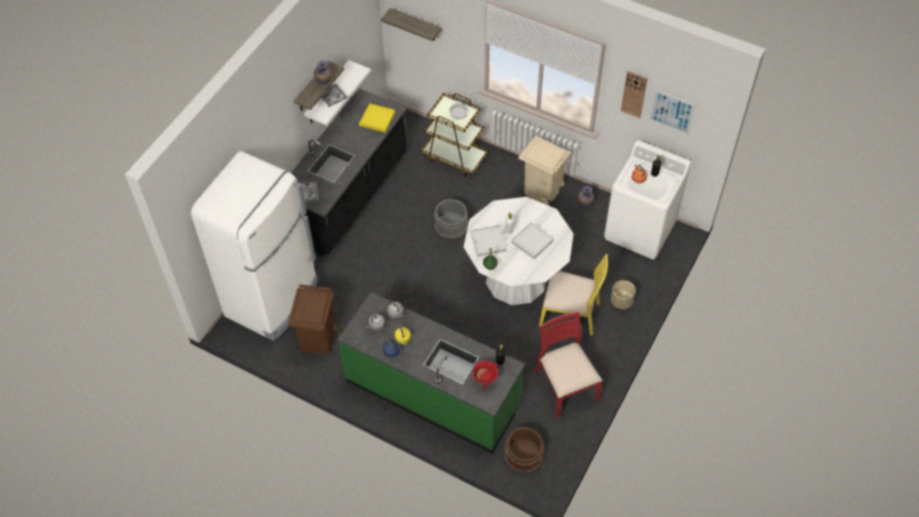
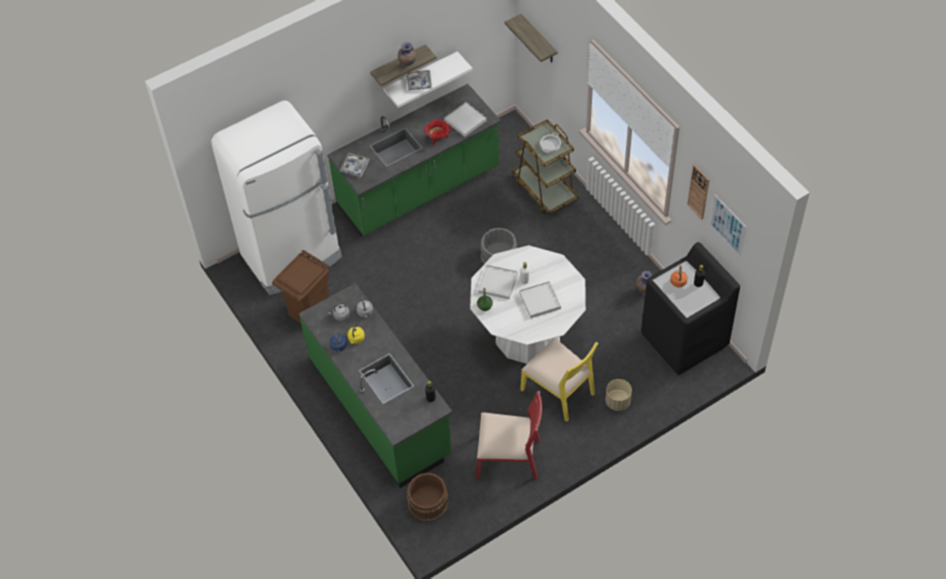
camera: 30 degrees right, 0 degrees up
(349, 197) = (419, 189): black counter -> green counter
(377, 119) = (465, 120): yellow tray -> white tray
(485, 380) = (405, 410): red cooking pot -> red cooking pot (437, 139)
(542, 191) = (610, 259): beige trash can -> none
(565, 385) = (509, 457): red chair -> red chair turned 90 degrees clockwise
(640, 230) = (684, 340): white washing machine -> black washing machine

